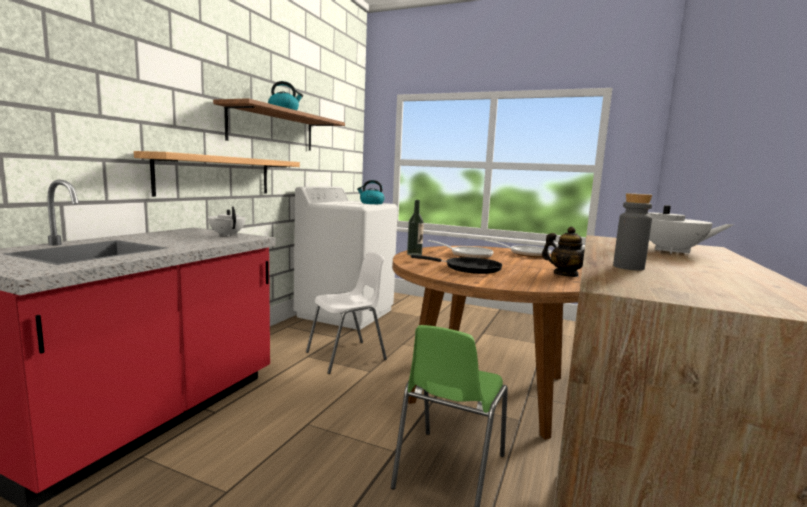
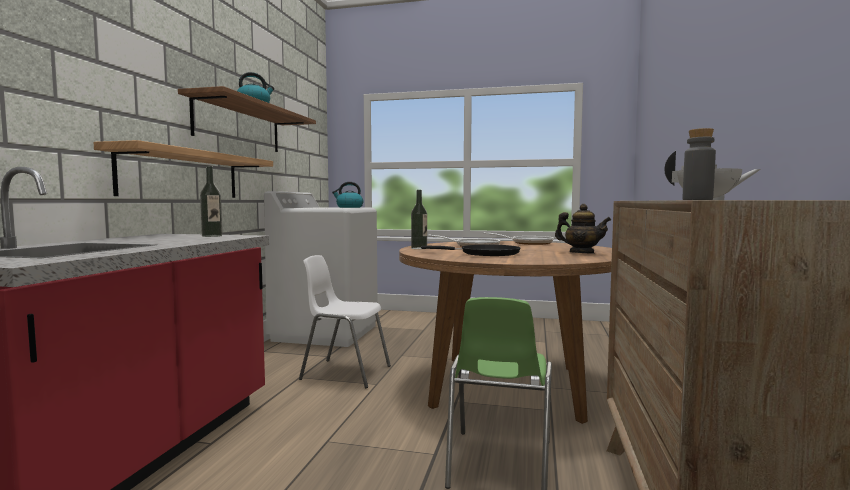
camera: 10 degrees left, 5 degrees down
(227, 235) = (212, 236): white teapot -> bottle
(347, 356) = (345, 373): white chair -> white chair turned 120 degrees counterclockwise

